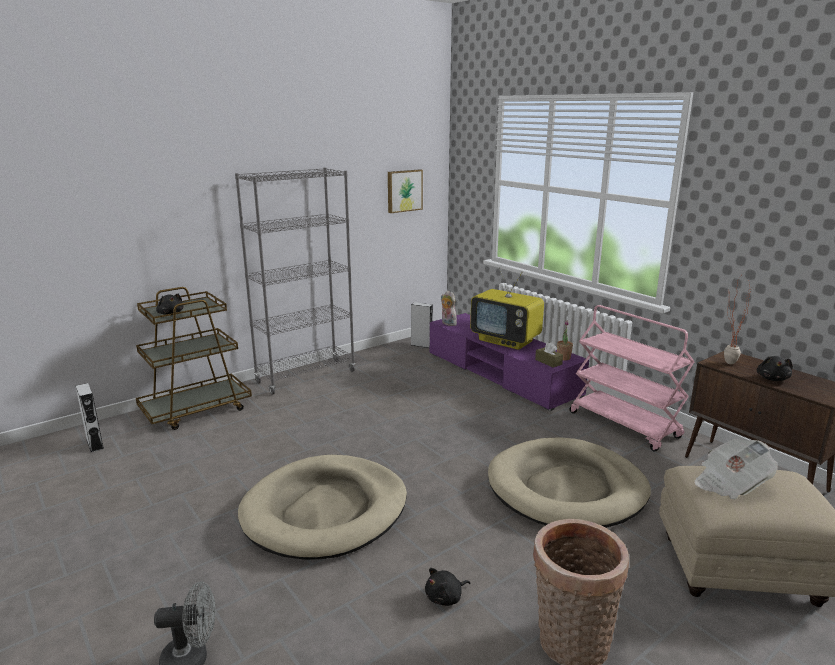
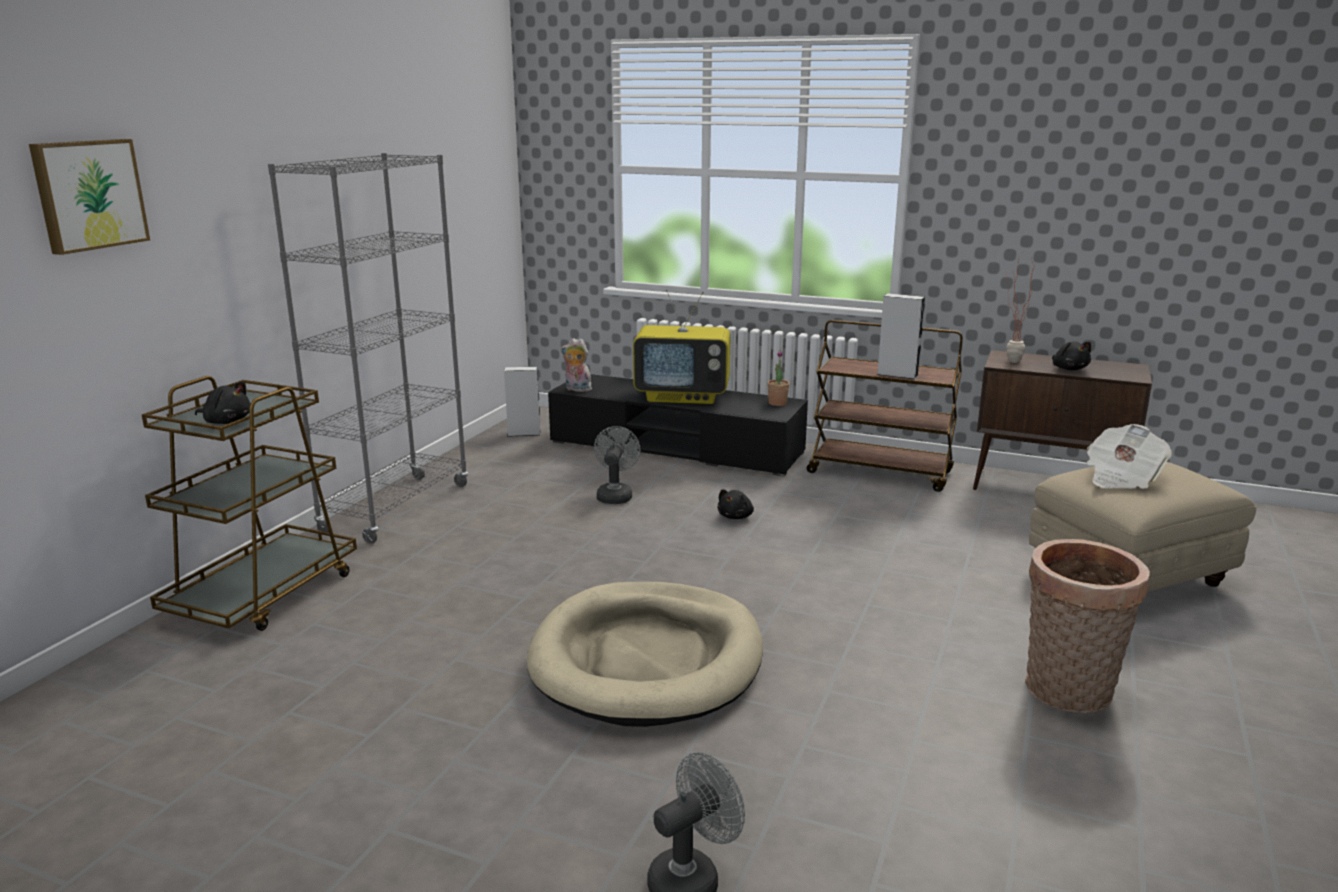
camera: 30 degrees left, 0 degrees up
(95, 444) = (130, 690): grey speaker -> grey speaker (897, 375)
(404, 190) = (472, 190): picture -> picture (88, 194)
(428, 397) = (615, 495): none -> grey fan
(445, 597) = (902, 697): black plush toy -> black plush toy (736, 516)
(501, 374) = (676, 447): purple tv stand -> black tv stand
(548, 362) = (766, 411): brown tissue box -> none
(566, 489) = (897, 552): beige dog bed -> none
(625, 425) = (881, 472): pink cart -> brown cart

